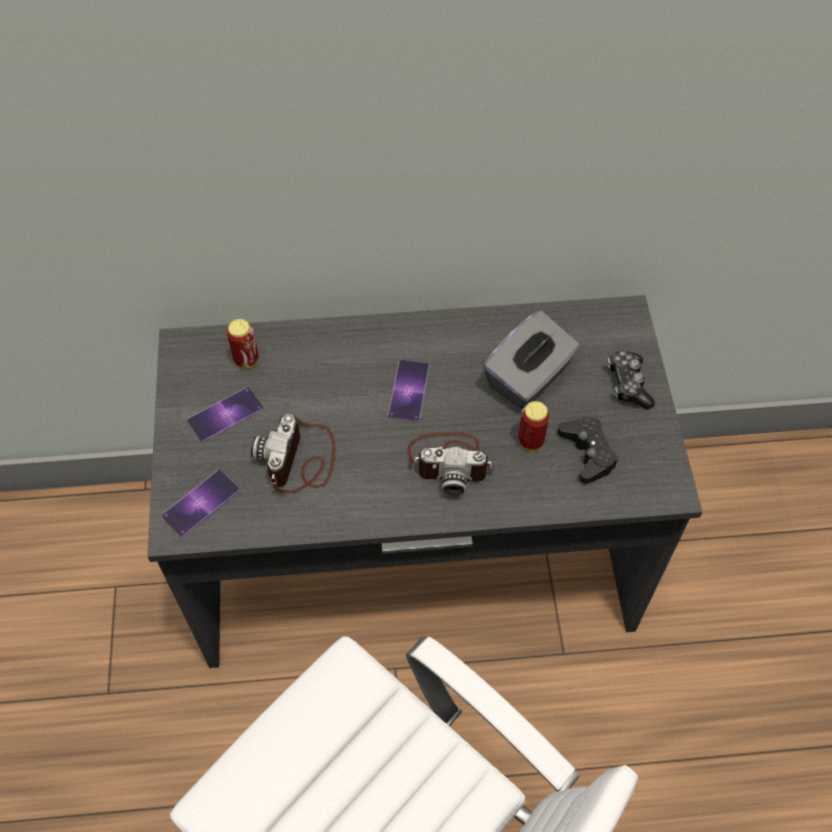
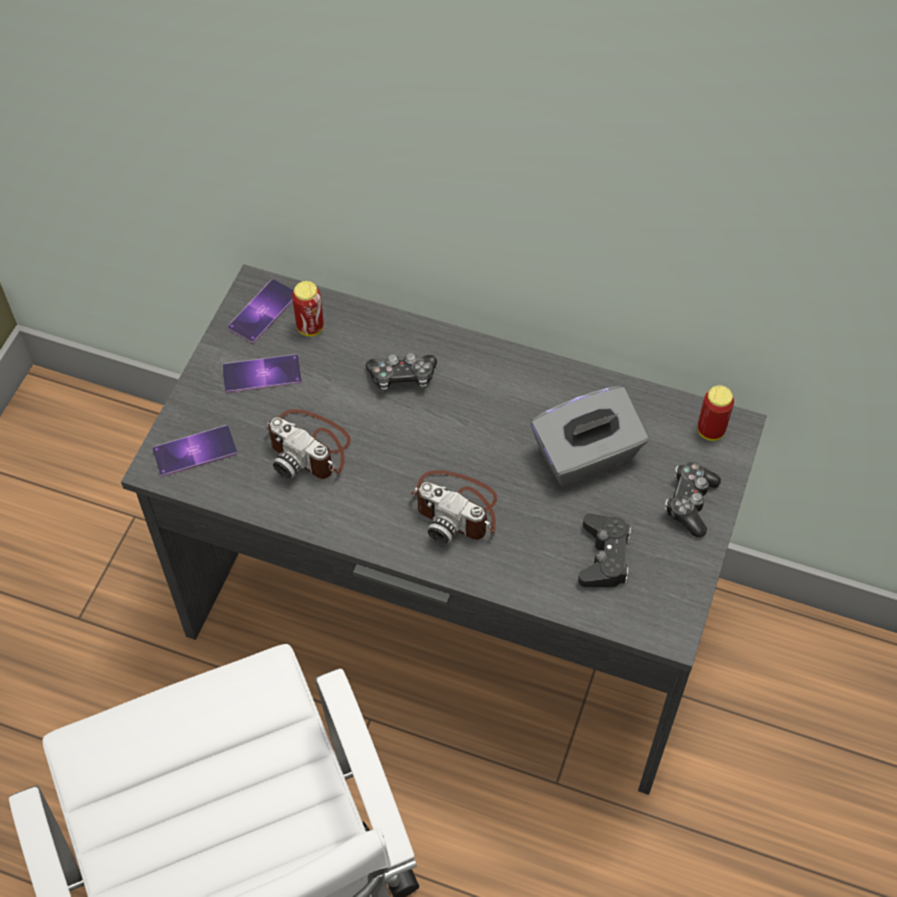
camera: 25 degrees right, 0 degrees up
(300, 460) = (309, 447): camera -> camera turned 90 degrees counterclockwise
(347, 373) = (402, 378): none -> game controller
(409, 391) = (454, 420): phone -> phone (263, 311)
(530, 441) = (551, 521): can -> can (710, 430)

